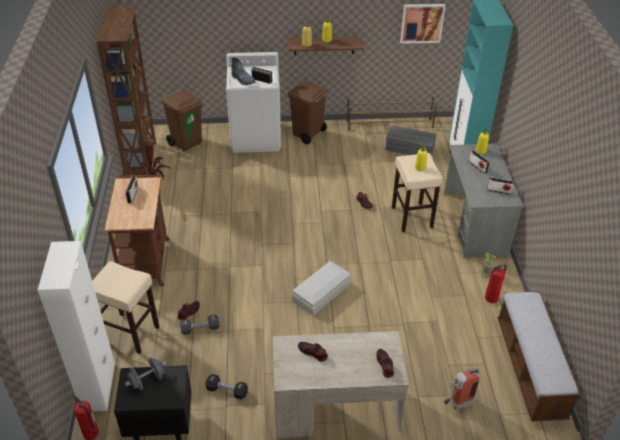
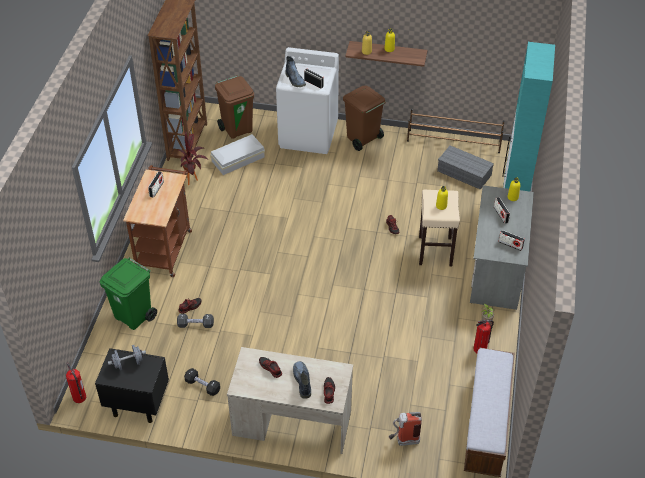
camera: 15 degrees right, 5 degrees up
(98, 387) = (95, 359): white cabinet -> none
(131, 333) = (134, 316): beige stool -> green trash can
(322, 292) = (318, 312): white storage box -> white storage box (239, 159)
(351, 359) = (302, 381): none -> boot
(422, 23) = (492, 46): picture -> none

